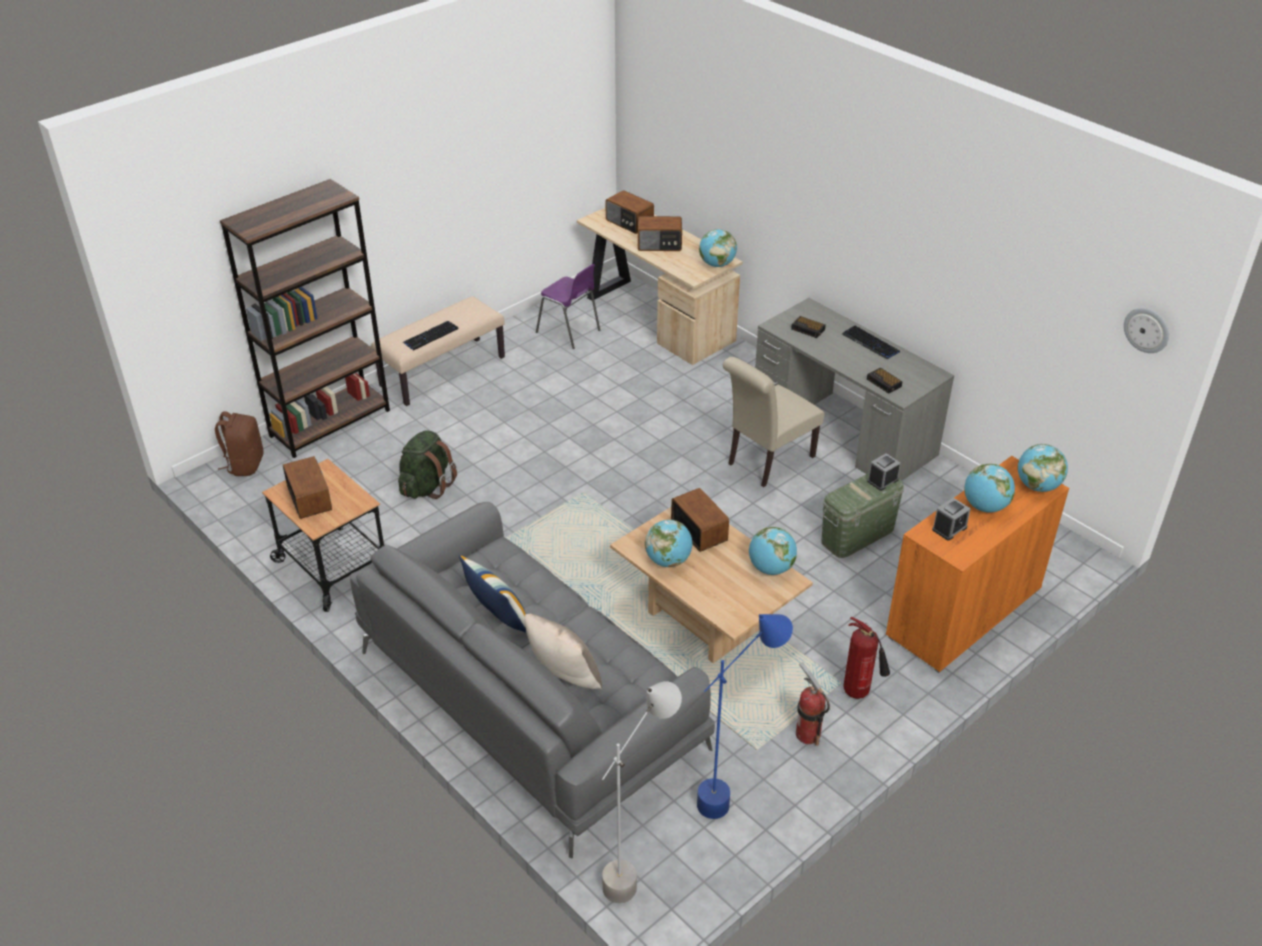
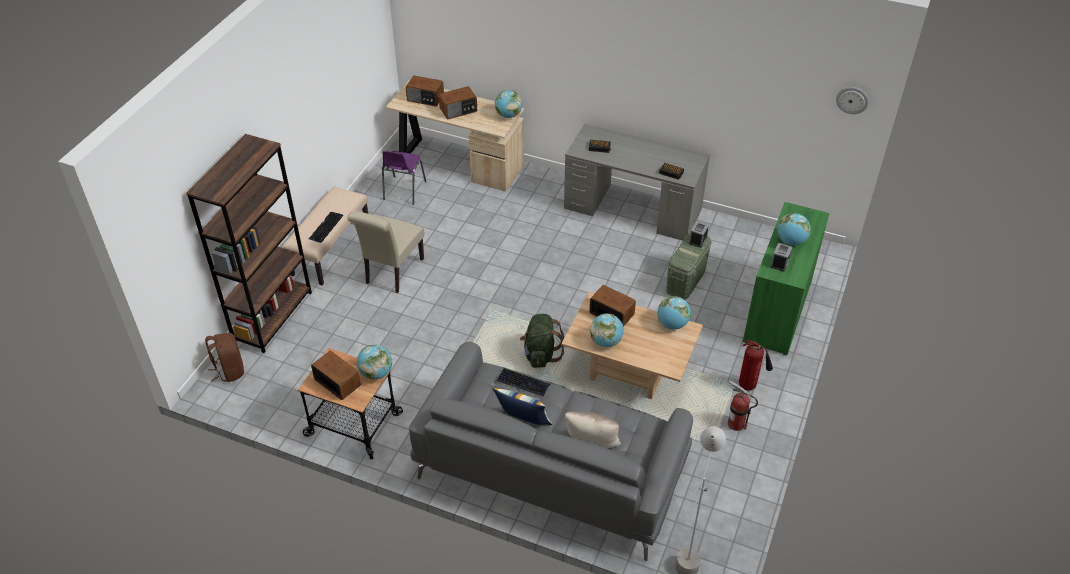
camera: 25 degrees left, 5 degrees up
(426, 486) = (379, 342): green backpack -> green backpack (540, 354)
(569, 332) = (403, 191): purple chair -> purple chair turned 90 degrees clockwise
(735, 792) = (716, 478): blue floor lamp -> none
(766, 462) = (599, 247): beige chair -> beige chair (392, 273)
(870, 343) = (645, 146): keyboard -> keyboard (523, 382)
(963, 612) = (777, 310): orange cabinet -> green cabinet
(1037, 486) = (811, 217): globe -> globe (376, 373)

